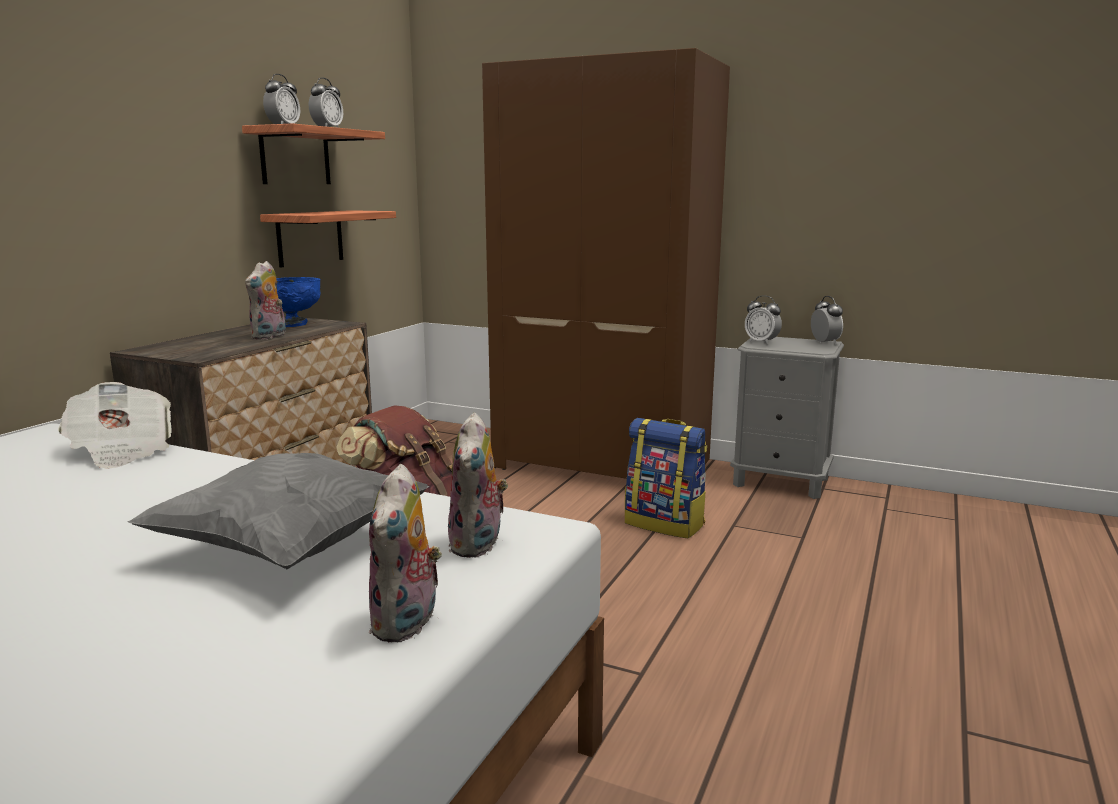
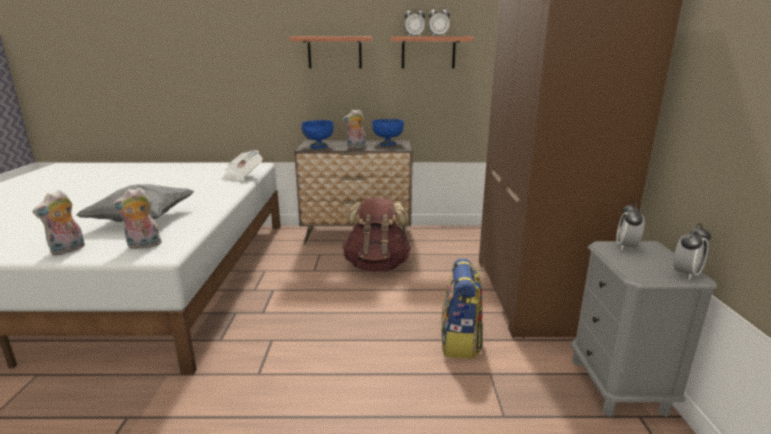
camera: 65 degrees right, 5 degrees up
(204, 350) = (318, 147): none -> blue bowl
(310, 238) = (433, 99): shelf -> shelf (334, 53)
(407, 624) = (68, 250): plush toy -> plush toy turned 45 degrees counterclockwise

